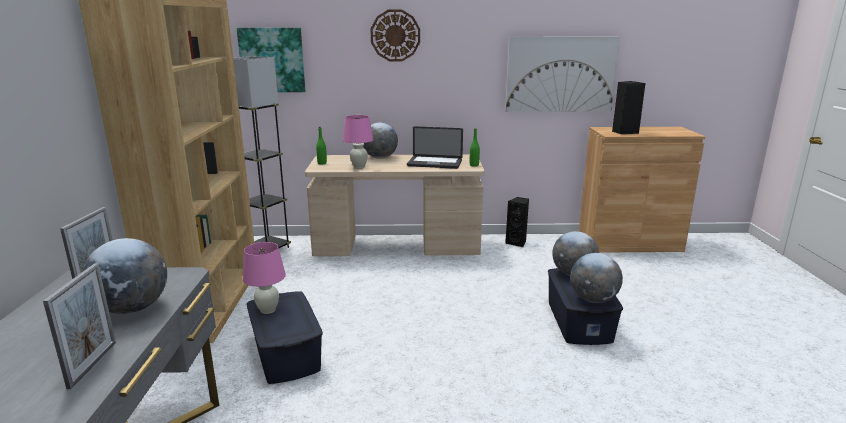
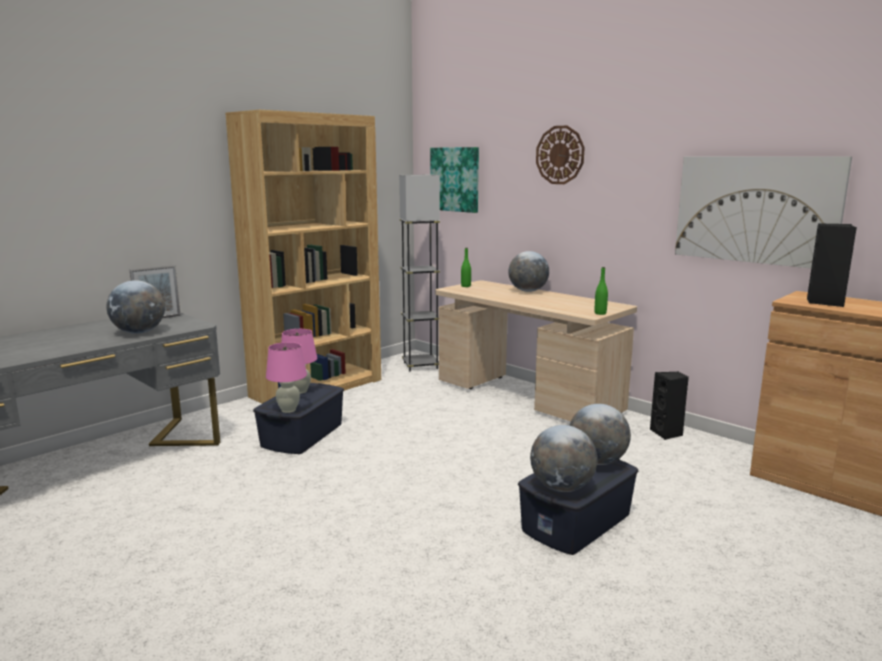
camera: 45 degrees right, 5 degrees down
(93, 364) = (70, 347): picture frame -> none
(359, 166) = (487, 294): pink table lamp -> pink table lamp (288, 410)
(434, 163) = (564, 304): laptop -> none

